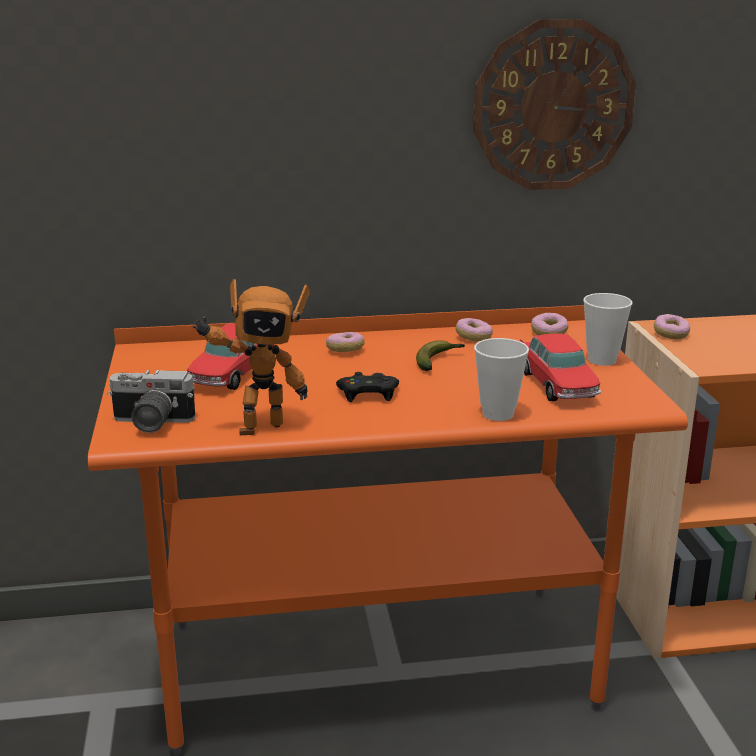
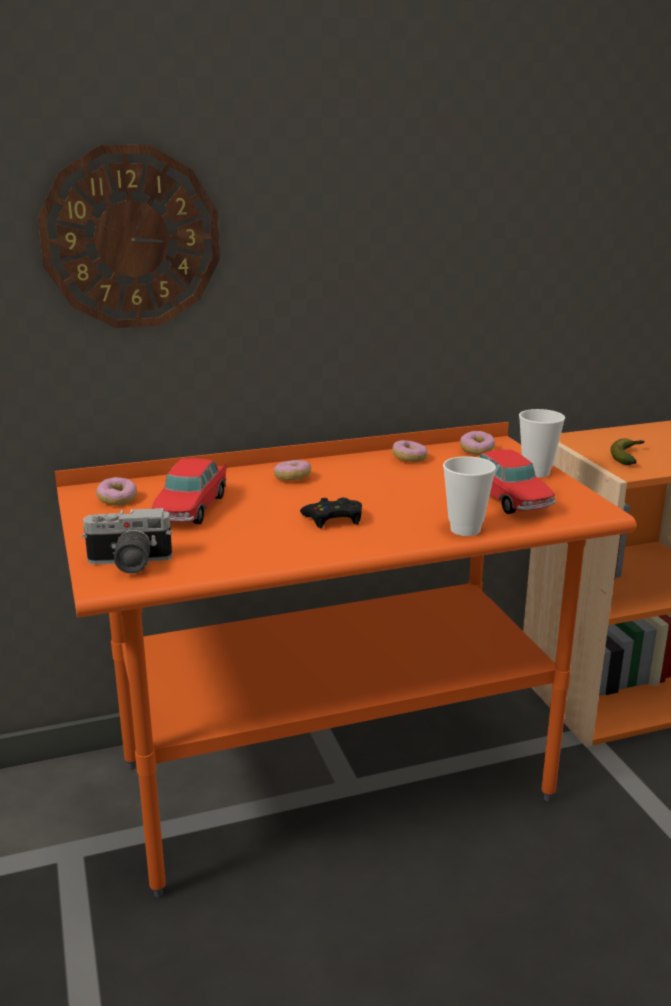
camera: 10 degrees left, 0 degrees up
(258, 427) = (240, 559): toy robot -> none
(438, 361) = (386, 483): banana -> banana (628, 456)
(553, 106) = (472, 235): wall clock -> wall clock (131, 238)
(670, 334) = (584, 445): donut -> donut (117, 500)

